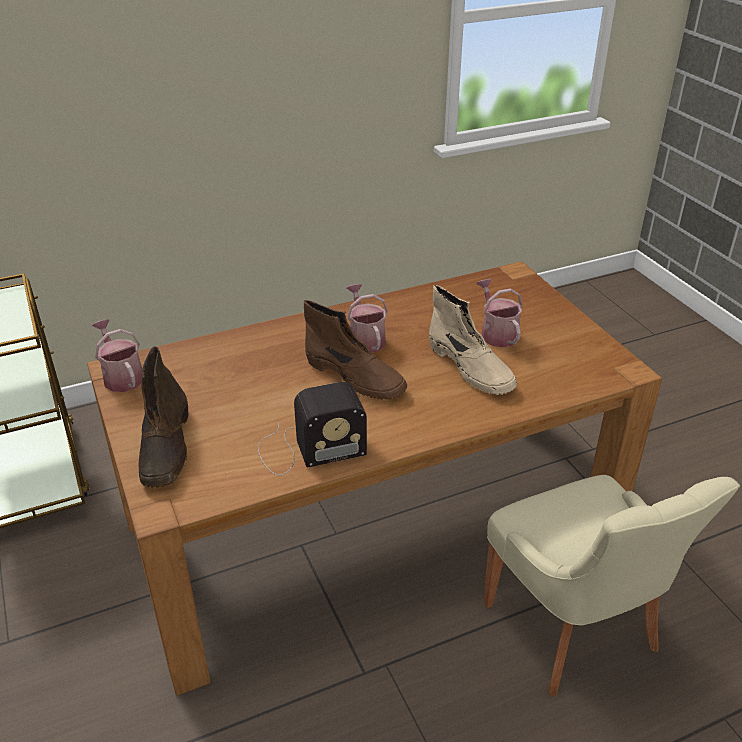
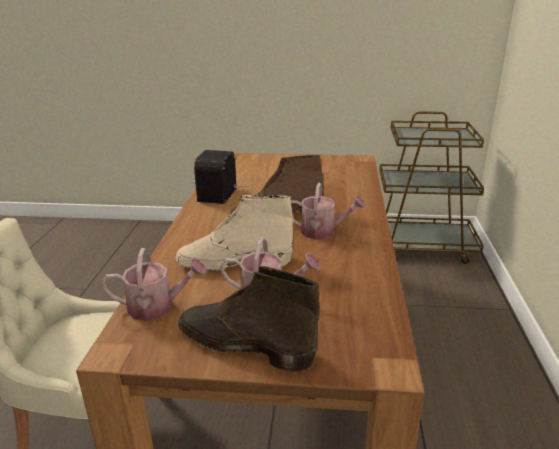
camera: 120 degrees right, 10 degrees down
(121, 376) = (350, 160): watering can -> watering can (157, 307)
(166, 447) = (272, 162): brown boot -> brown boot (244, 344)

